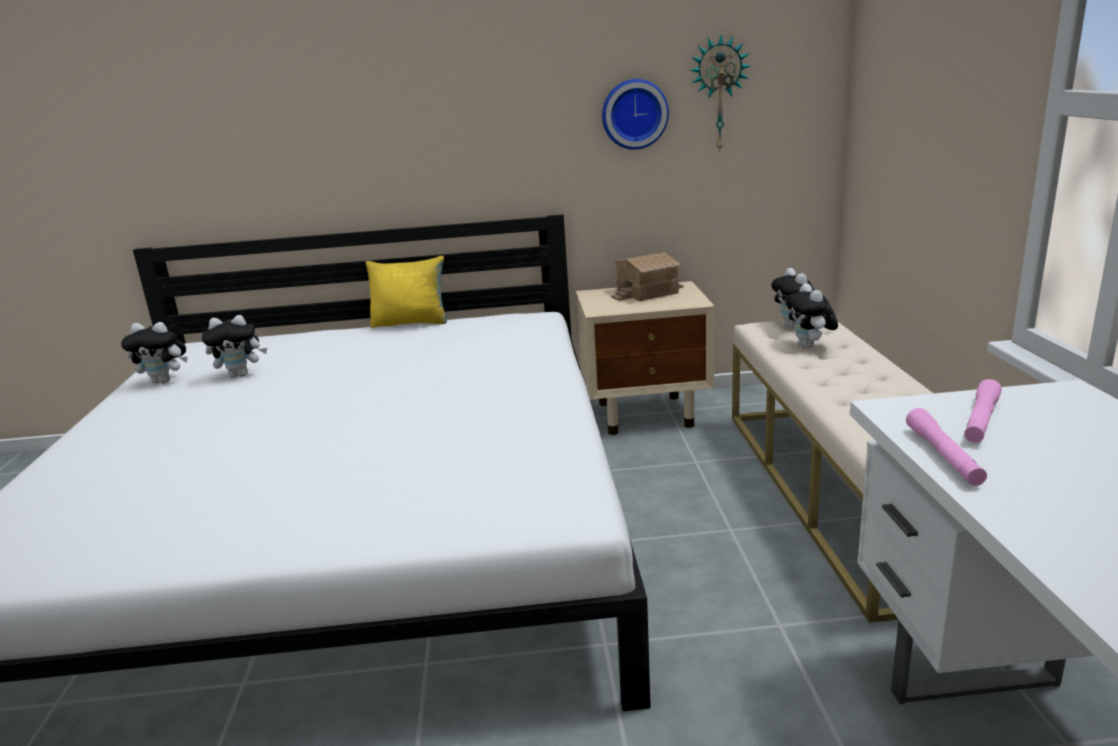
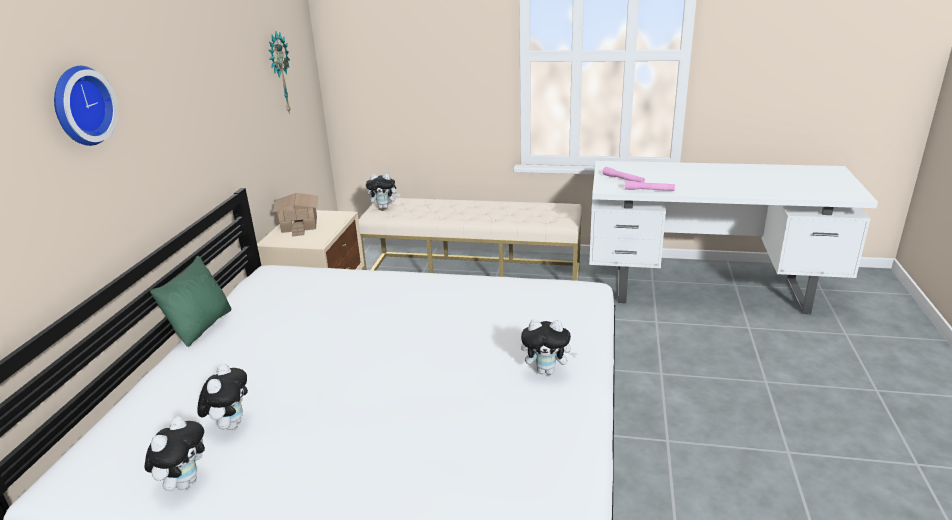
camera: 75 degrees left, 5 degrees up
(411, 323) = (201, 326): yellow pillow -> green pillow
(634, 114) = (251, 97): wall clock -> wall clock (80, 106)
(810, 346) = (418, 210): plush toy -> plush toy (547, 371)

